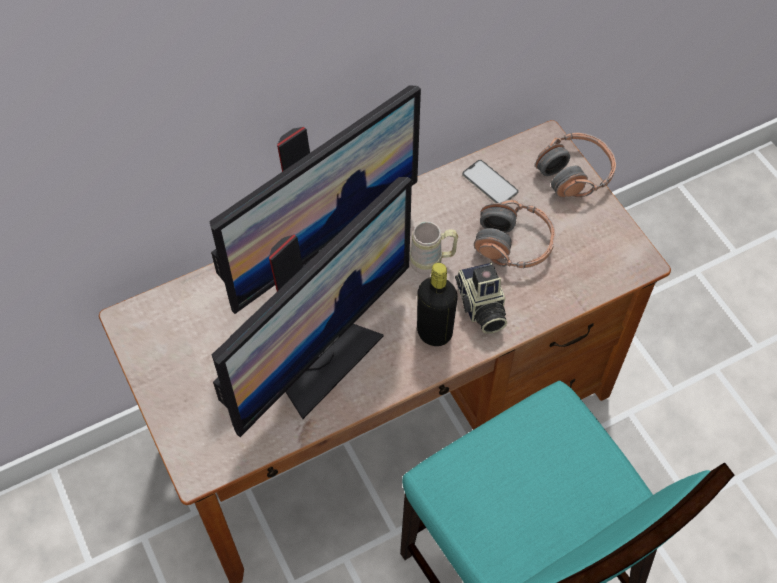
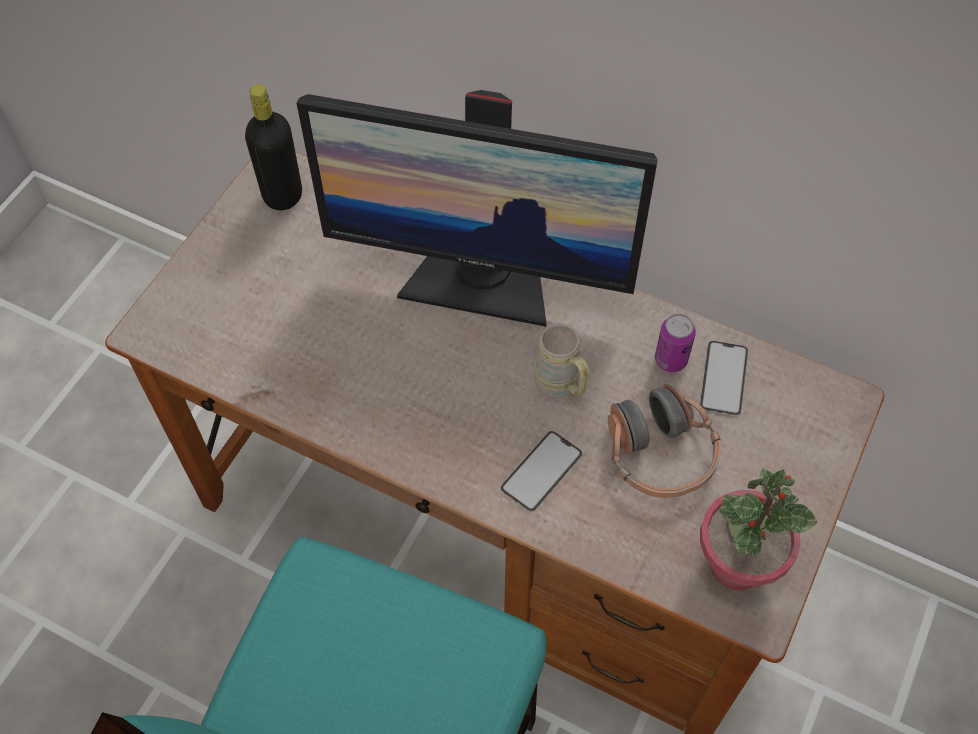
camera: 55 degrees right, 0 degrees up
(320, 359) = (352, 356): monitor -> none
(434, 332) = (470, 444): black bottle -> black bottle (282, 195)
(458, 199) = (671, 360): none -> can
(480, 307) = (541, 471): camera -> phone
(574, 173) = (823, 461): headphones -> none
(604, 252) = (736, 563): none -> potted plant

